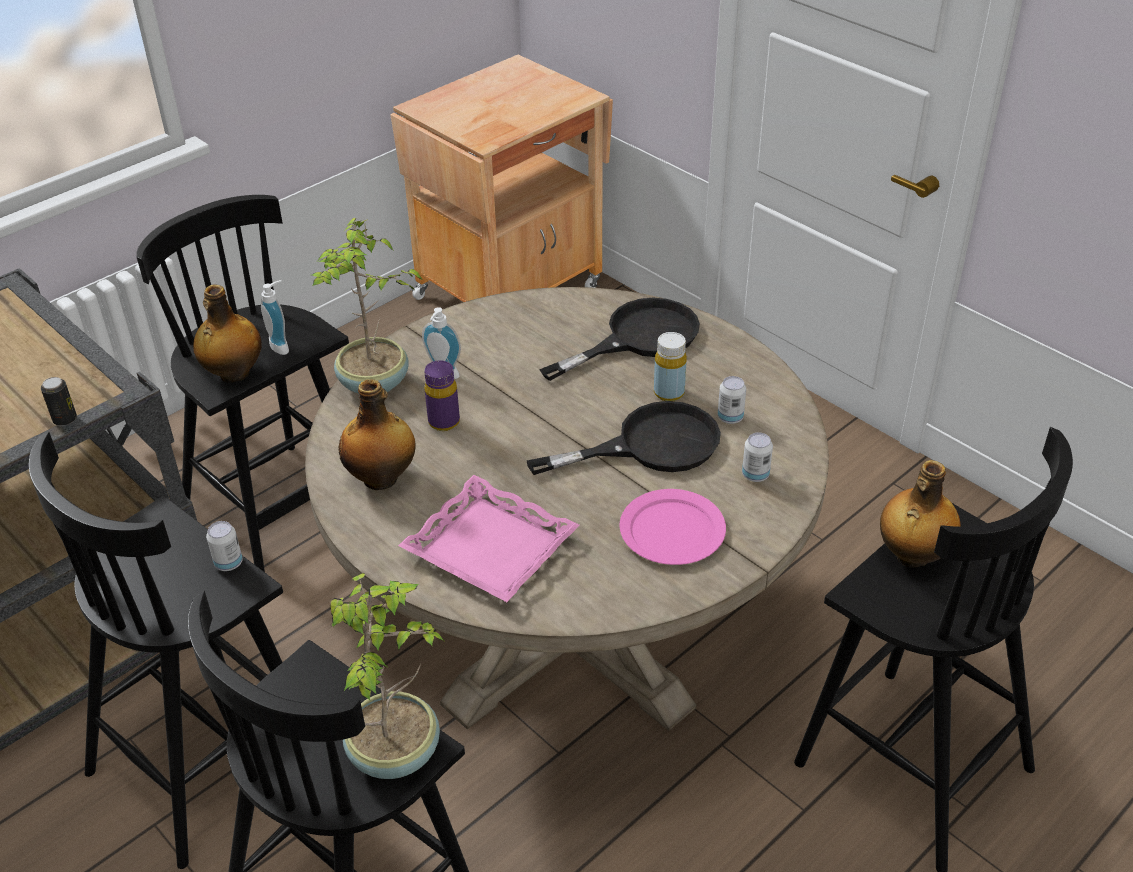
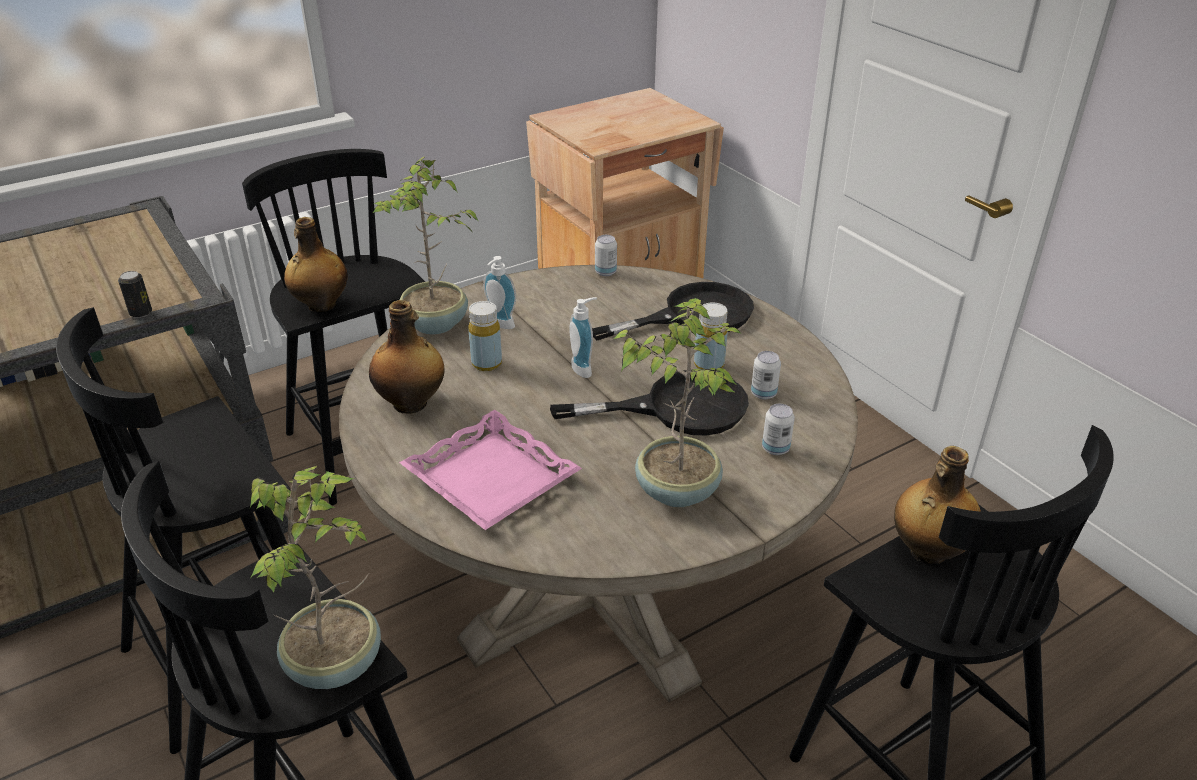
camera: 10 degrees right, 5 degrees down
(228, 563) = (250, 461): can -> can (605, 272)
(282, 345) = (372, 288): soap dispenser -> soap dispenser (585, 368)
(444, 422) = (486, 363): purple bottle -> yellow bottle
(673, 531) = (677, 489): pink plate -> potted plant

